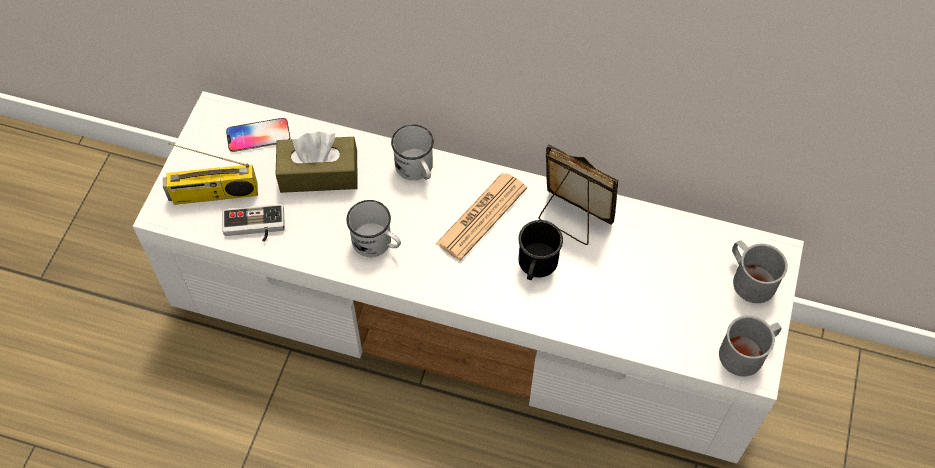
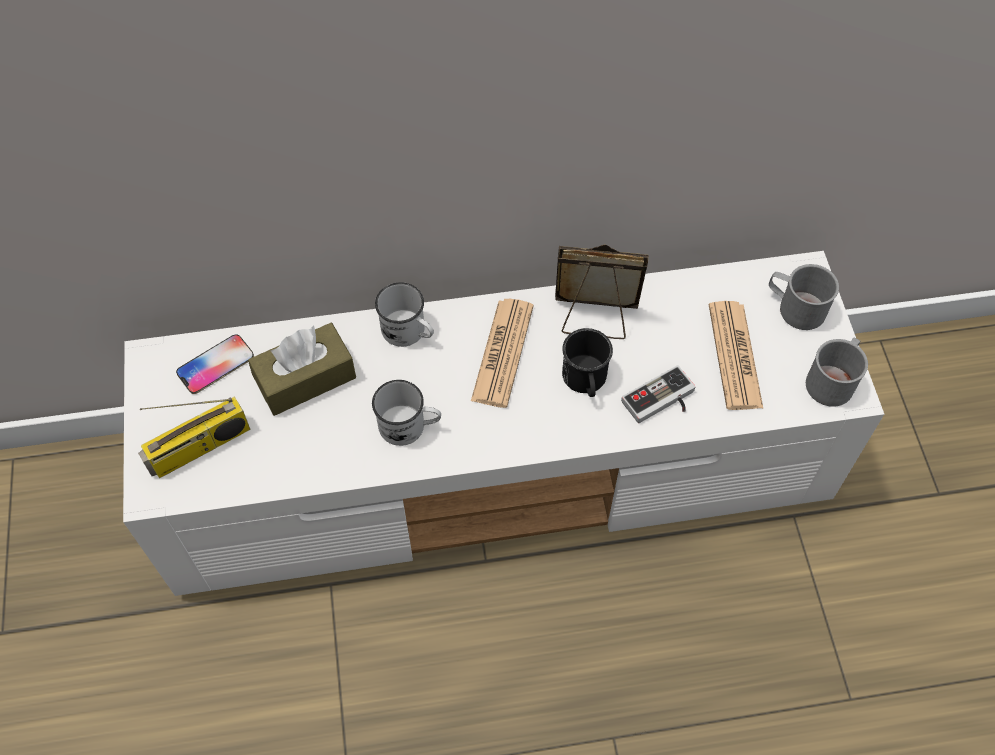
camera: 25 degrees left, 0 degrees up
(254, 228) = (265, 465): game controller -> game controller (661, 402)
(673, 297) = (734, 356): none -> newspaper

